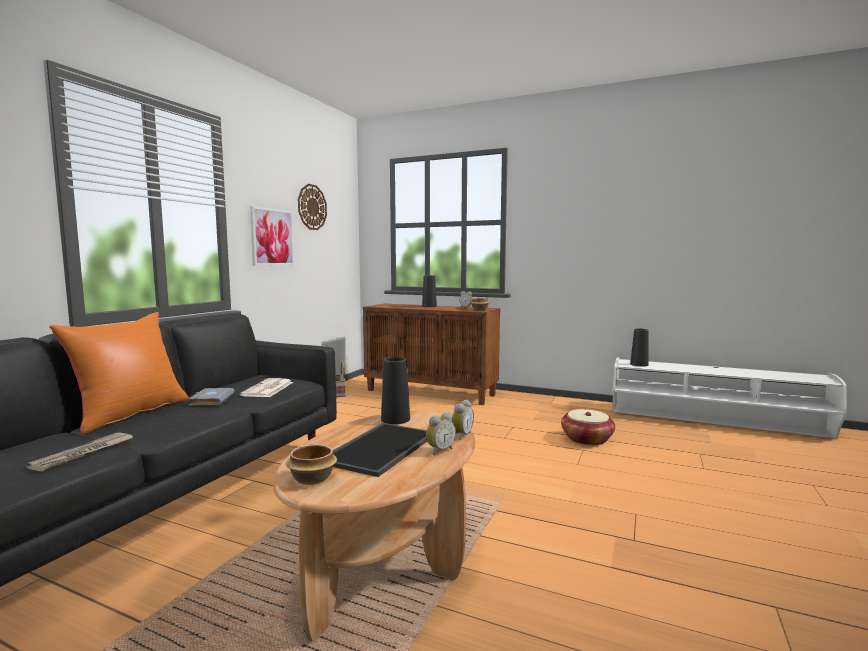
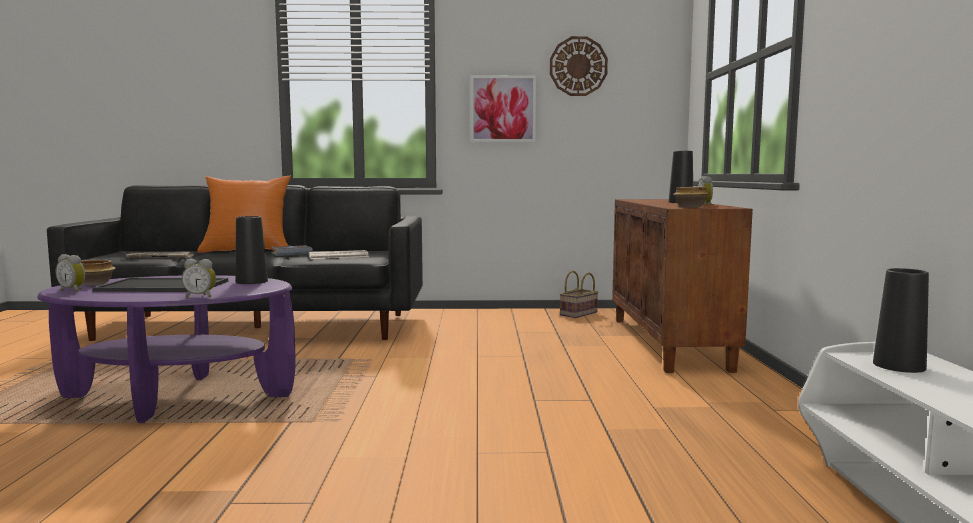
camera: 65 degrees right, 0 degrees up
(386, 559) = (176, 397): brown coffee table -> purple coffee table
(439, 450) = (155, 296): alarm clock -> alarm clock (73, 290)
(587, 439) = (606, 452): basket -> none

